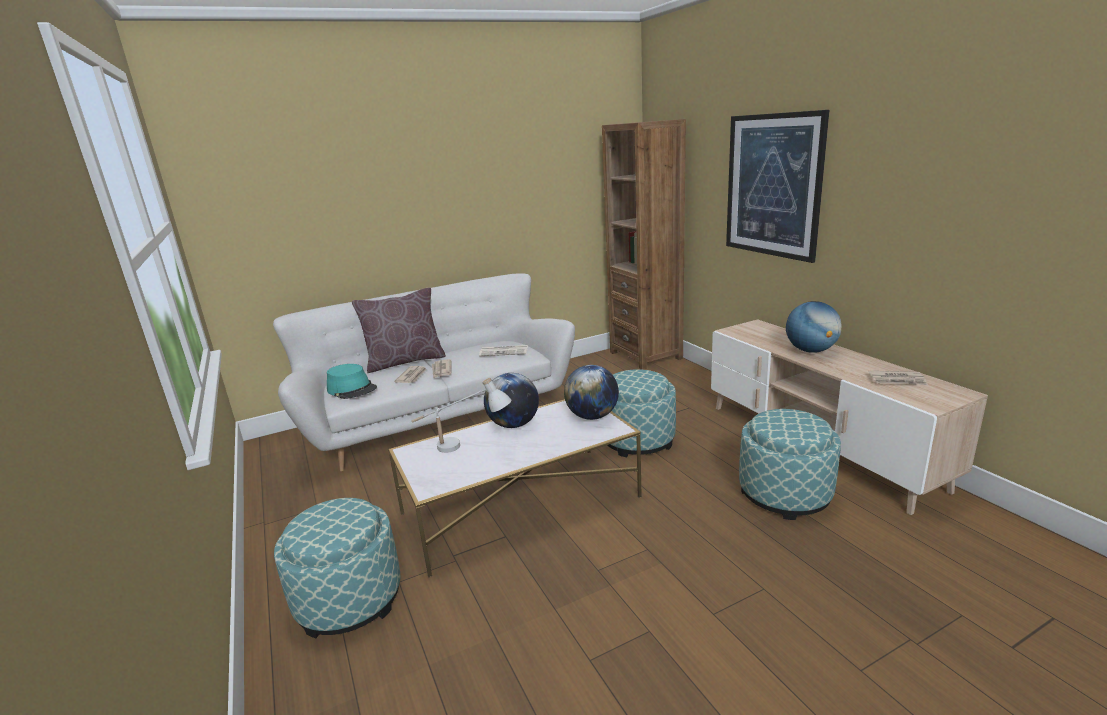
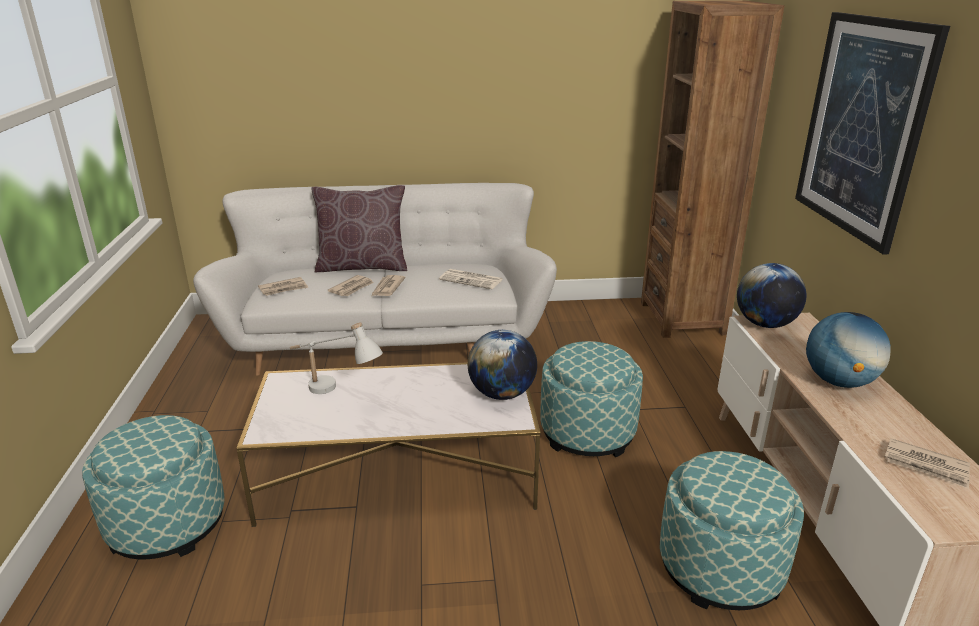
camera: 20 degrees right, 5 degrees up
(352, 389) = (284, 288): turquoise hat -> newspaper
(513, 424) = (409, 379): globe -> globe (765, 324)

